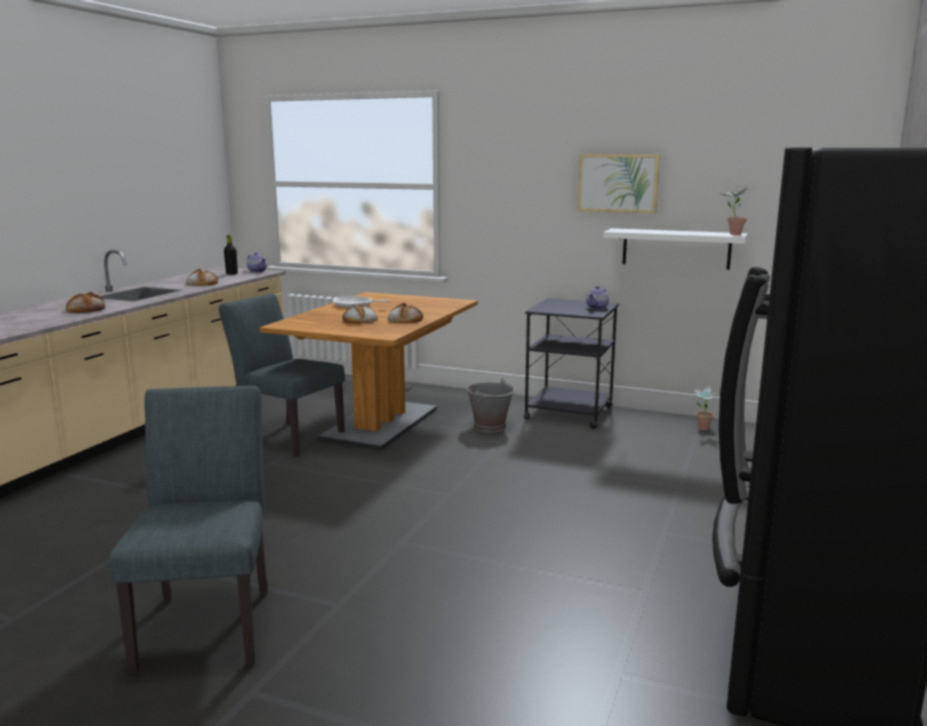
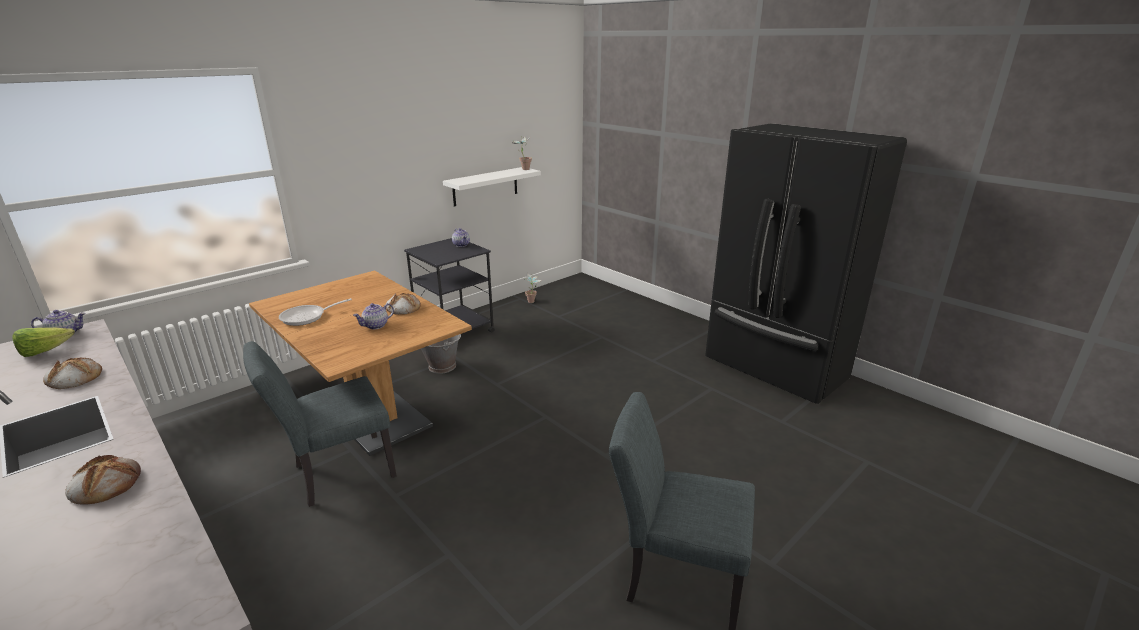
camera: 65 degrees left, 10 degrees up
(232, 274) = (44, 351): black bottle -> lettuce
(359, 320) = (375, 326): bread -> teapot
(618, 183) = (442, 144): picture -> none

